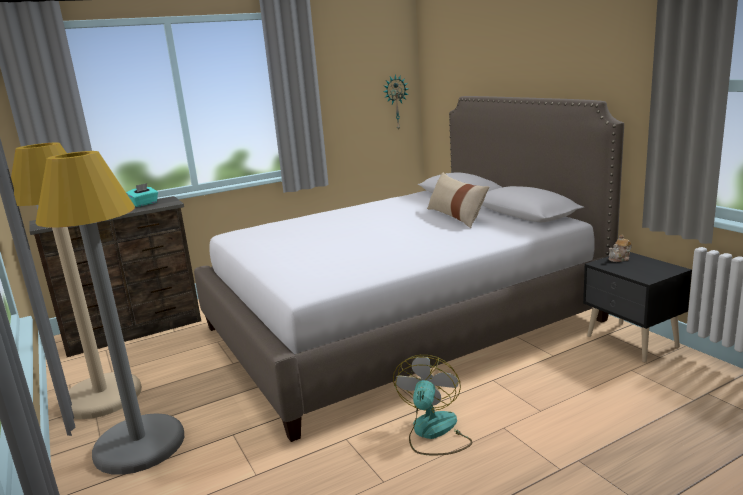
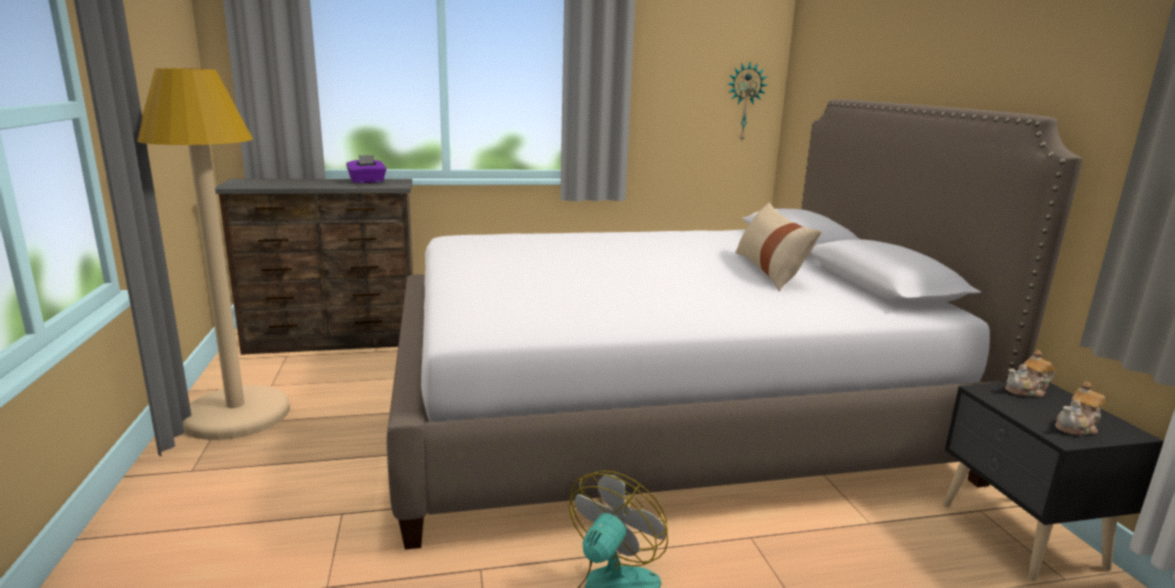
camera: 15 degrees right, 0 degrees up
(139, 445) = (226, 493): grey floor lamp -> none
(144, 204) = (367, 181): turquoise tissue box -> purple tissue box
(650, 272) = (1077, 427): none -> teapot

